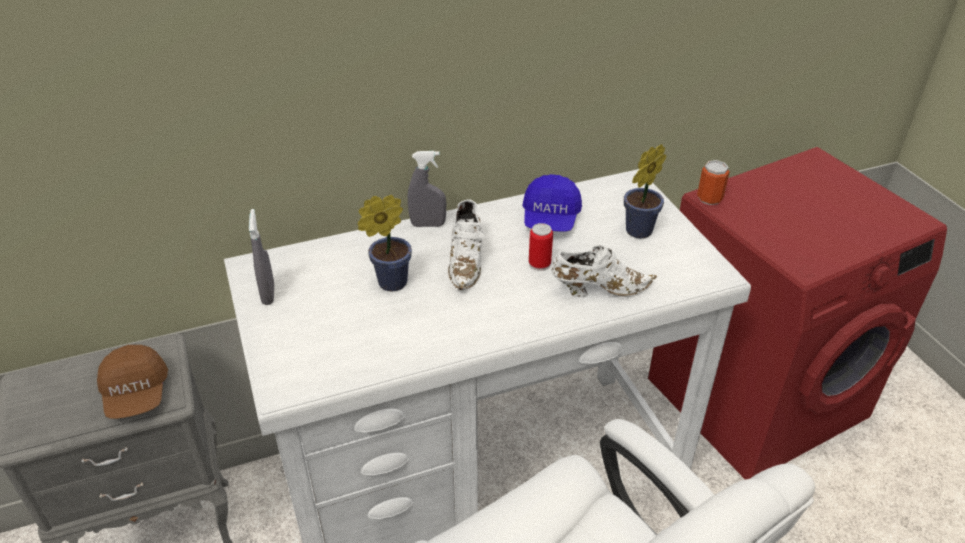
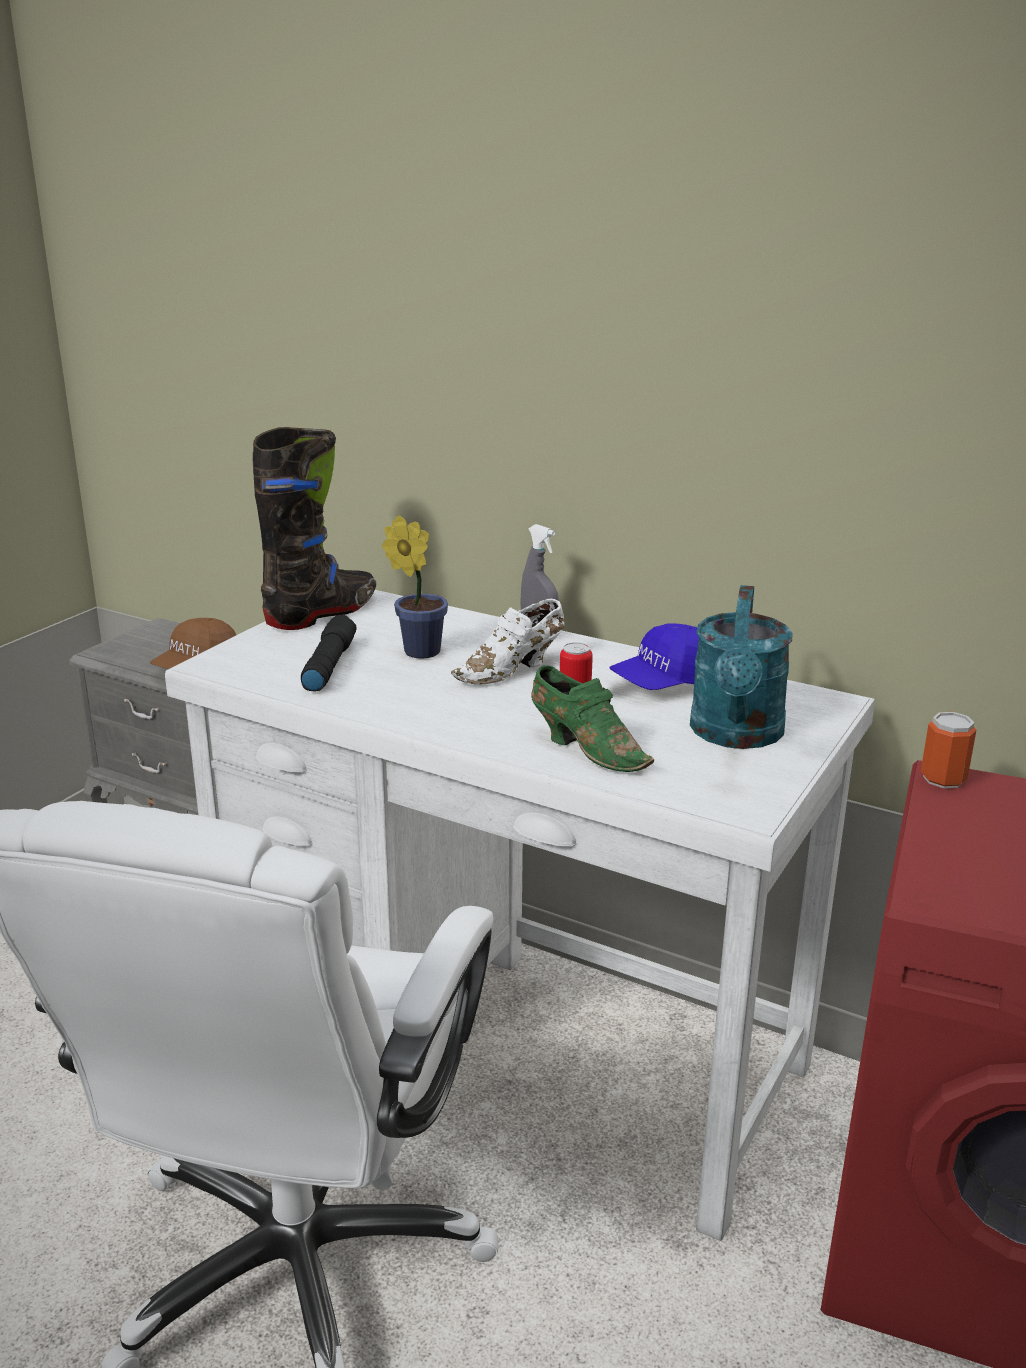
camera: 50 degrees right, 15 degrees down
(268, 294) = (322, 613): grey spray bottle -> black boot
(360, 333) = (328, 665): none -> black flashlight
(598, 290) = (586, 749): white shoe -> green shoe
(636, 232) = (736, 735): potted plant -> turquoise watering can

